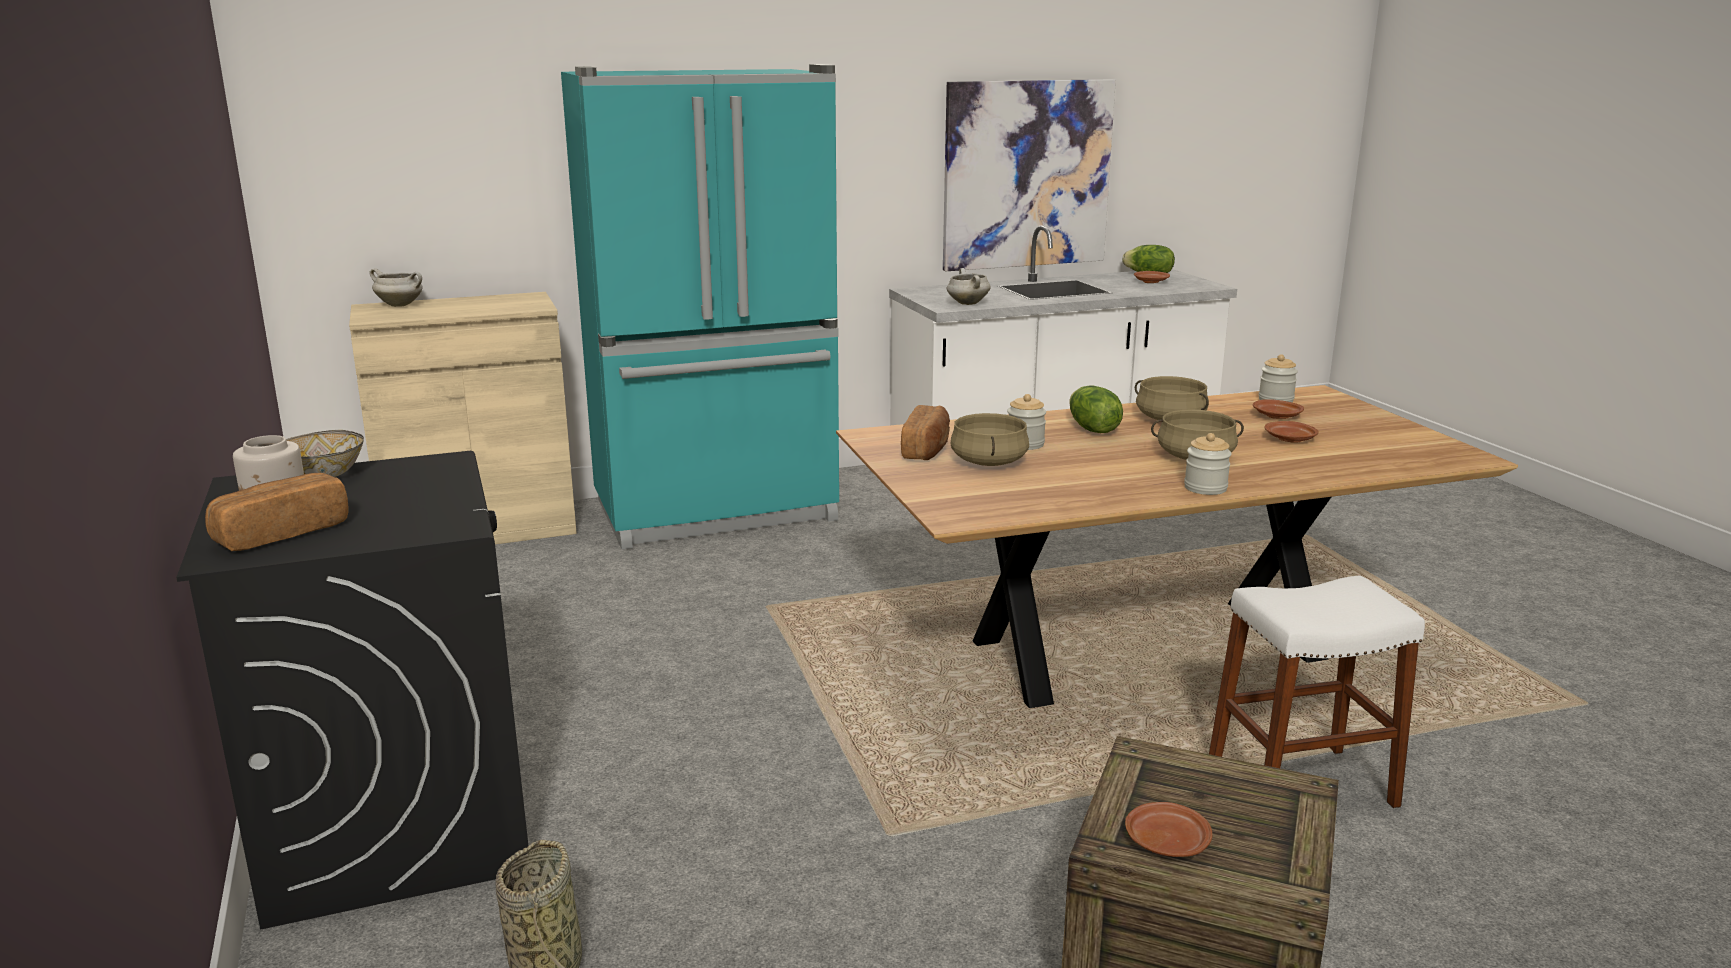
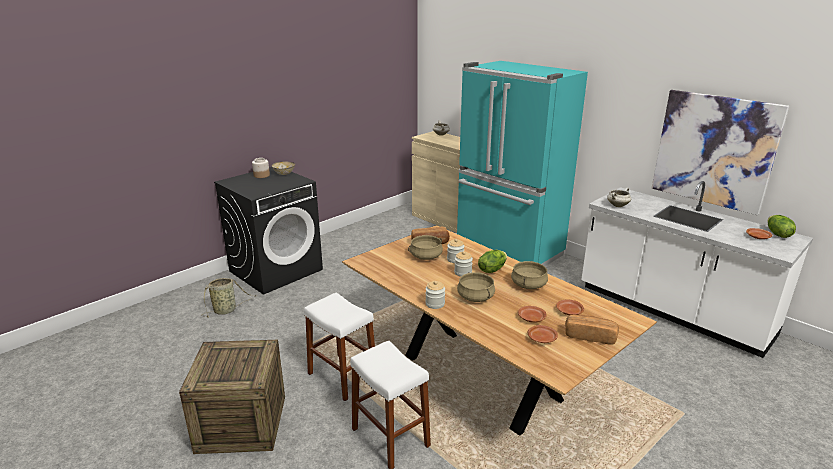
camera: 65 degrees right, 5 degrees up
(281, 533) = (242, 181): bread -> bread (590, 336)
(1062, 805) = (342, 377): none -> white stool
(1166, 842) = (214, 357): brown plate -> brown plate (542, 338)
(1275, 400) = (601, 308): jar -> jar (463, 272)

